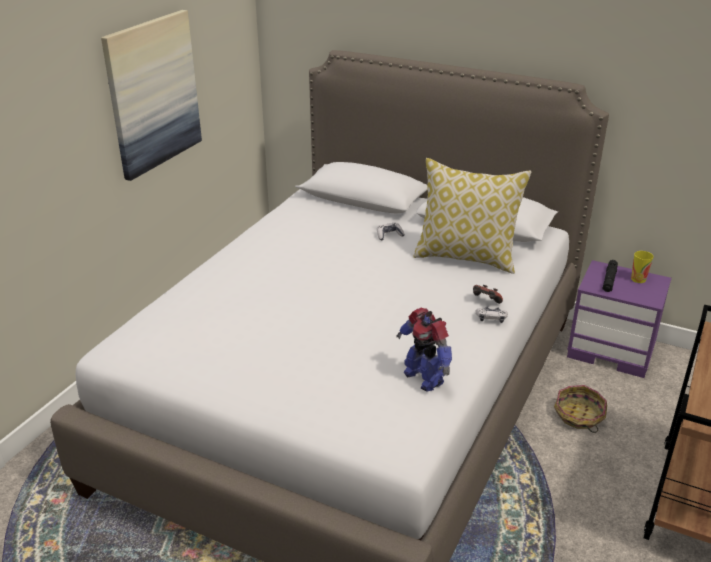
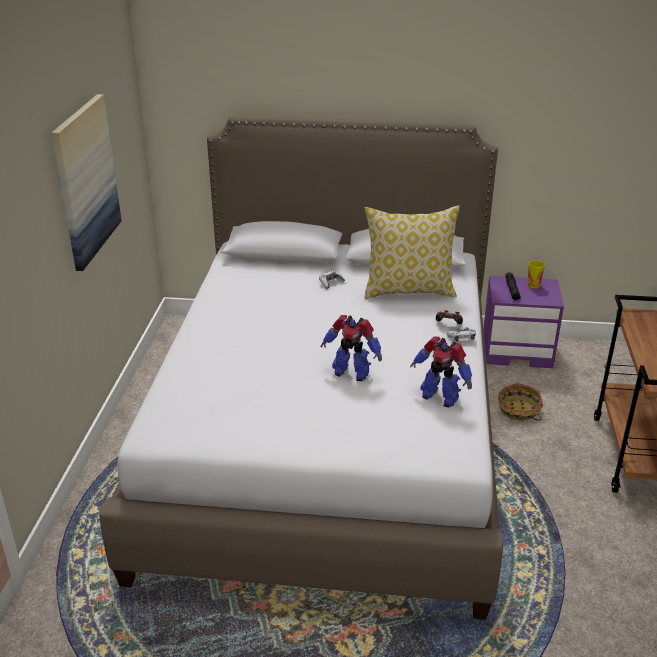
camera: 20 degrees left, 0 degrees up
(347, 331) = (351, 372): none -> toy robot

